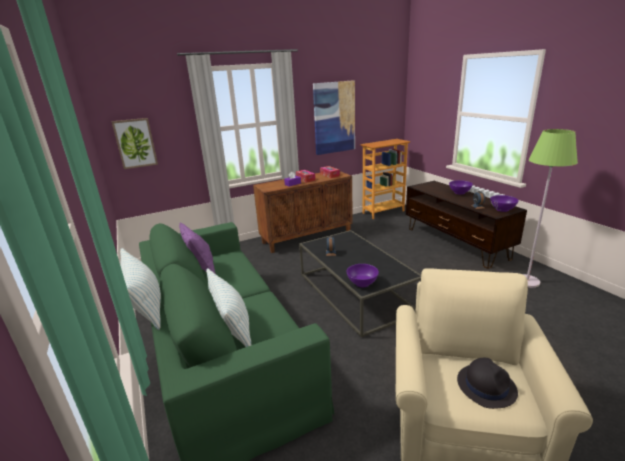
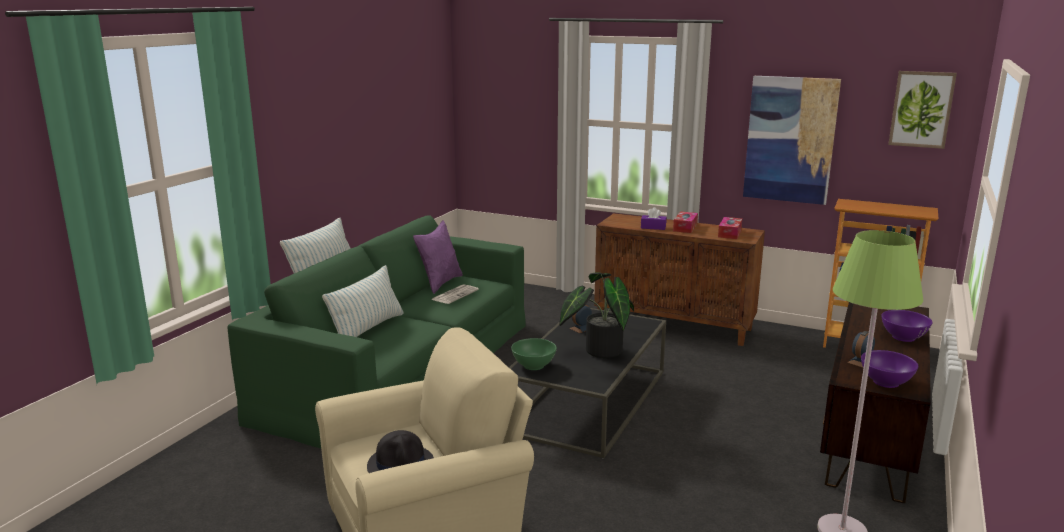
camera: 50 degrees right, 5 degrees down
(135, 143) = (491, 121): picture -> picture (921, 109)
(230, 271) = (455, 294): none -> newspaper
(362, 283) = (533, 365): purple bowl -> green bowl
(365, 258) = (599, 350): none -> potted plant

